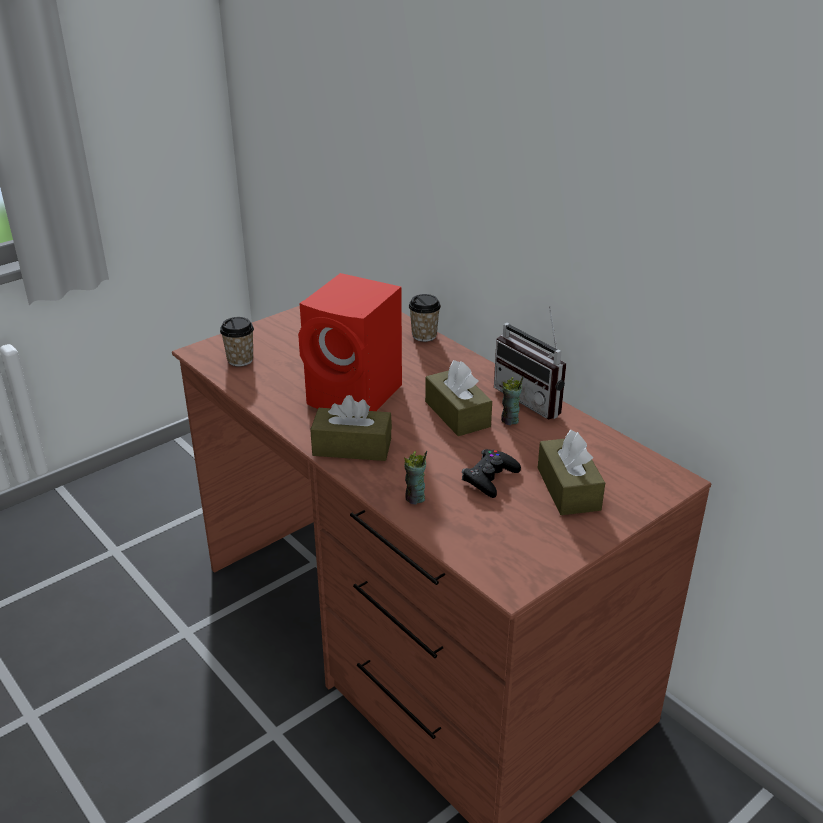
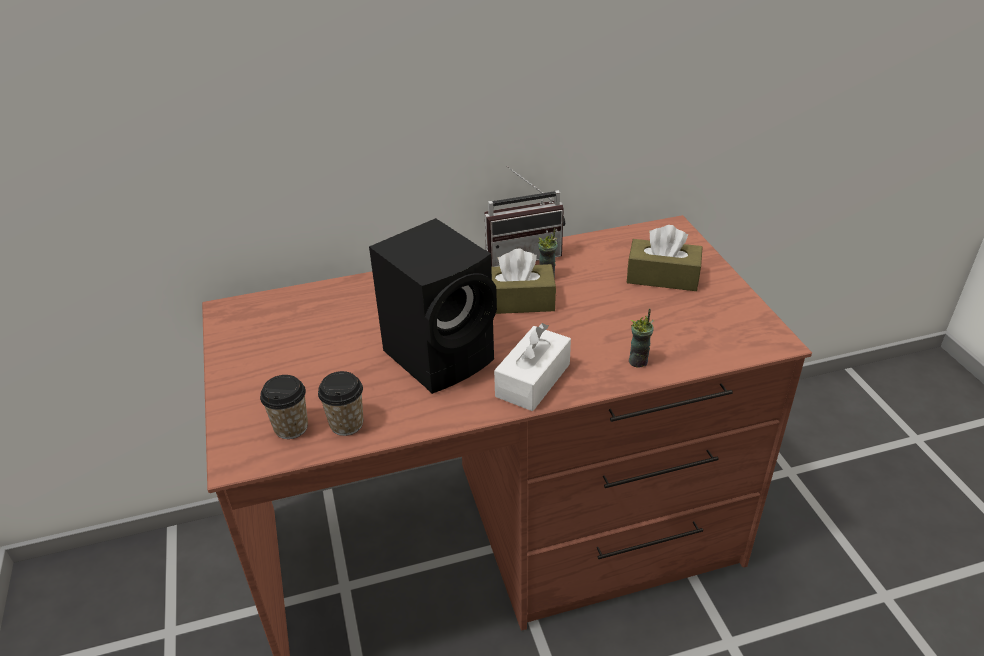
camera: 65 degrees left, 5 degrees up
(352, 447) = (533, 380): brown tissue box -> white tissue box
(357, 397) = (442, 355): red speaker -> black speaker
(424, 336) = (360, 283): cup -> cup (346, 424)
(490, 478) = (628, 311): black game controller -> none

